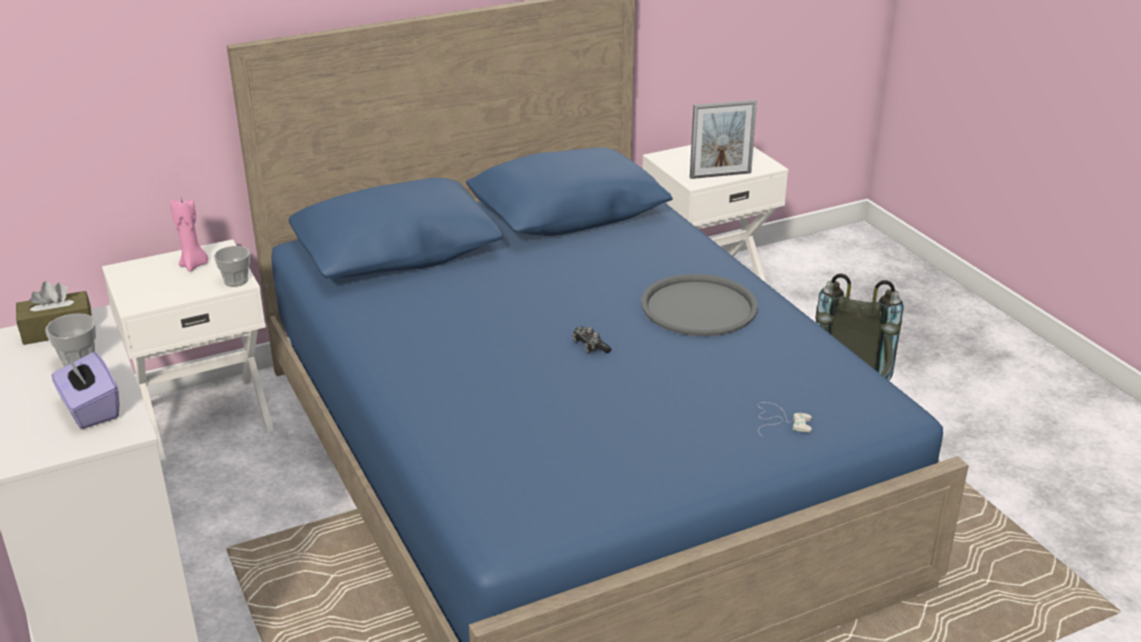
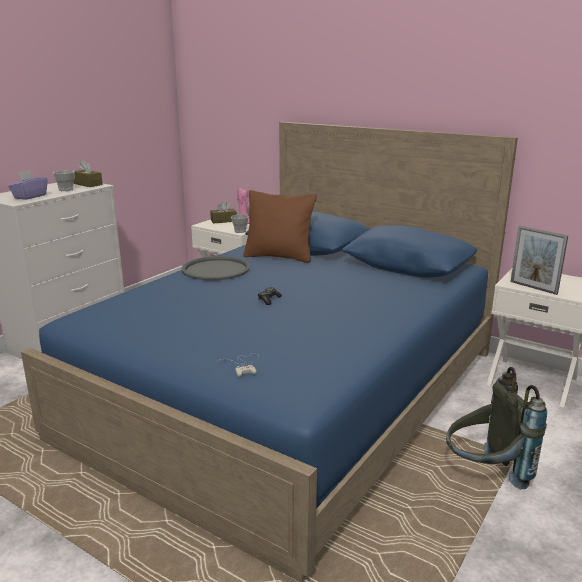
camera: 60 degrees right, 10 degrees down
(145, 278) = (223, 221): none -> brown tissue box
(420, 287) = (279, 257): none -> brown pillow
(699, 307) = (351, 315): grey tray -> grey tray (216, 269)

